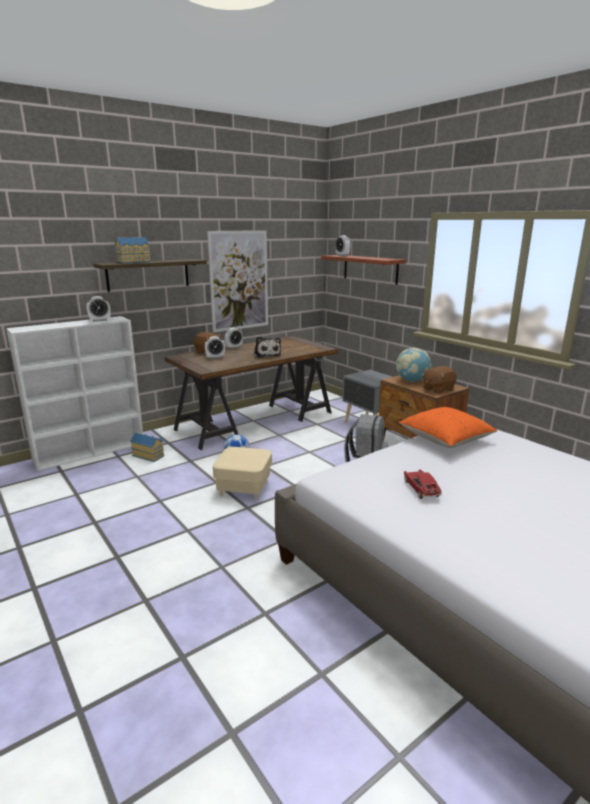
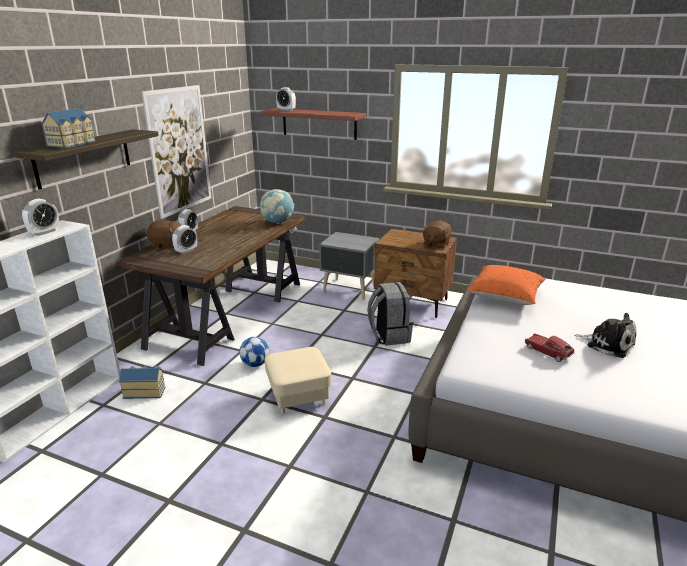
camera: 30 degrees left, 5 degrees up
(266, 355) = (242, 236): plush toy -> plush toy (607, 344)
(412, 381) = (403, 239): globe -> globe (277, 222)

